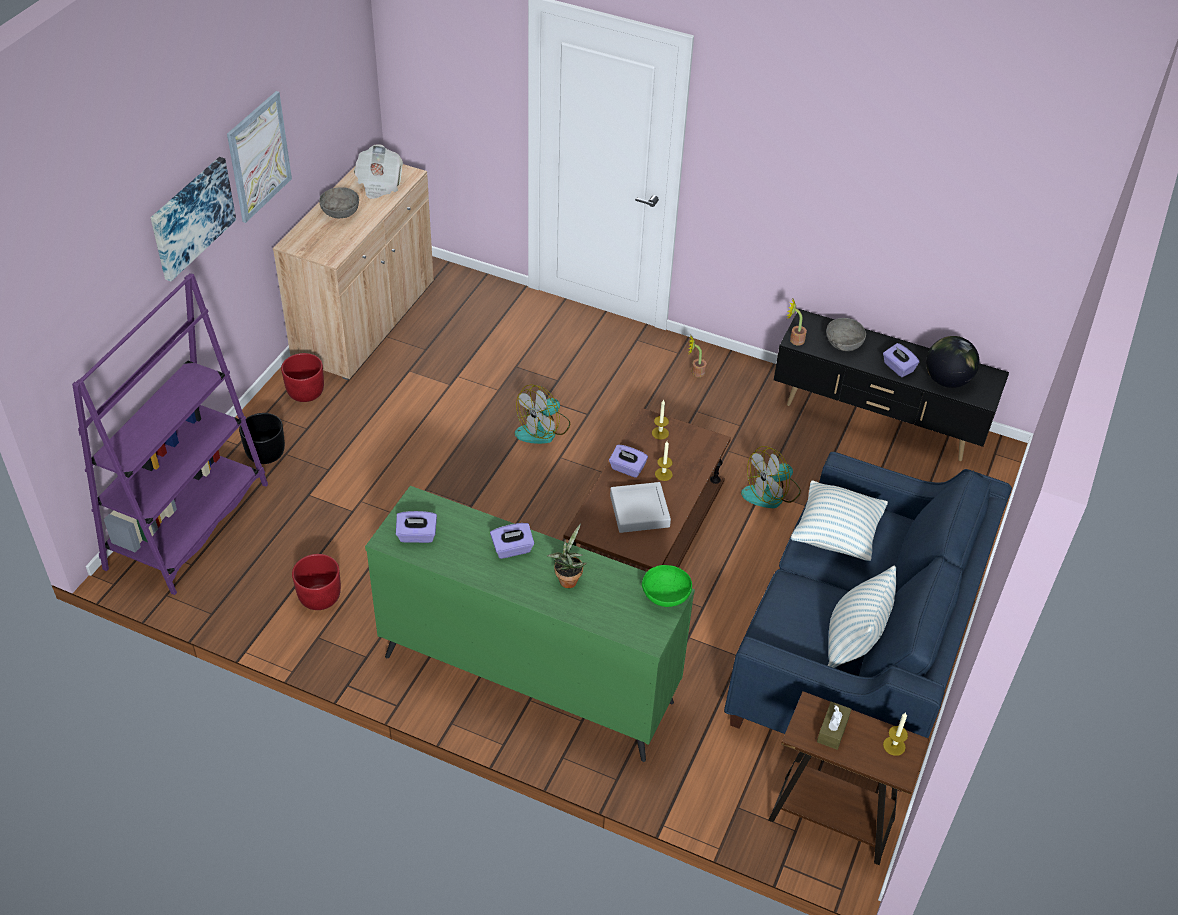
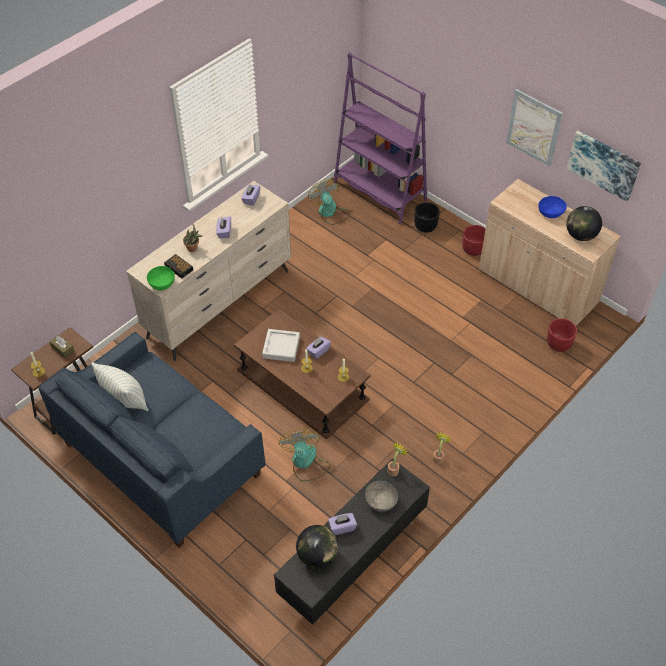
camera: 110 degrees right, 5 degrees up
(191, 217) = (475, 96): picture -> picture (604, 164)
(320, 597) = (310, 234): red planter -> red planter (558, 344)
(340, 212) = (550, 212): grey bowl -> blue bowl
(379, 184) = (580, 235): newspaper -> globe
(527, 678) = (220, 304): green dresser -> beige dresser
(543, 429) = (406, 355): fan -> fan (330, 212)
(621, 584) = (179, 268): none -> alarm clock
(836, 535) = (203, 422): pillow -> none

